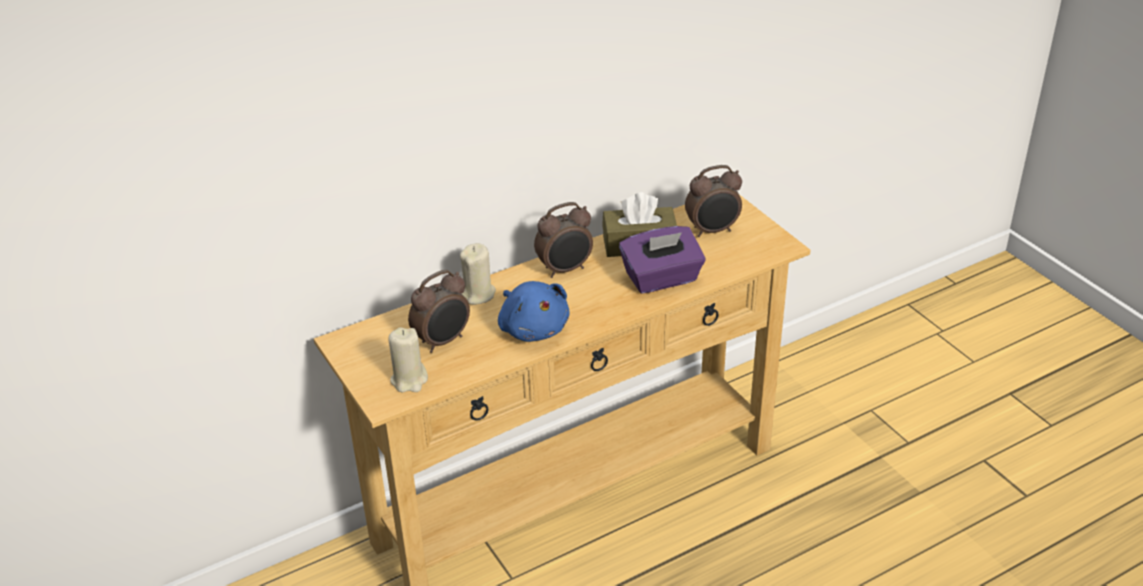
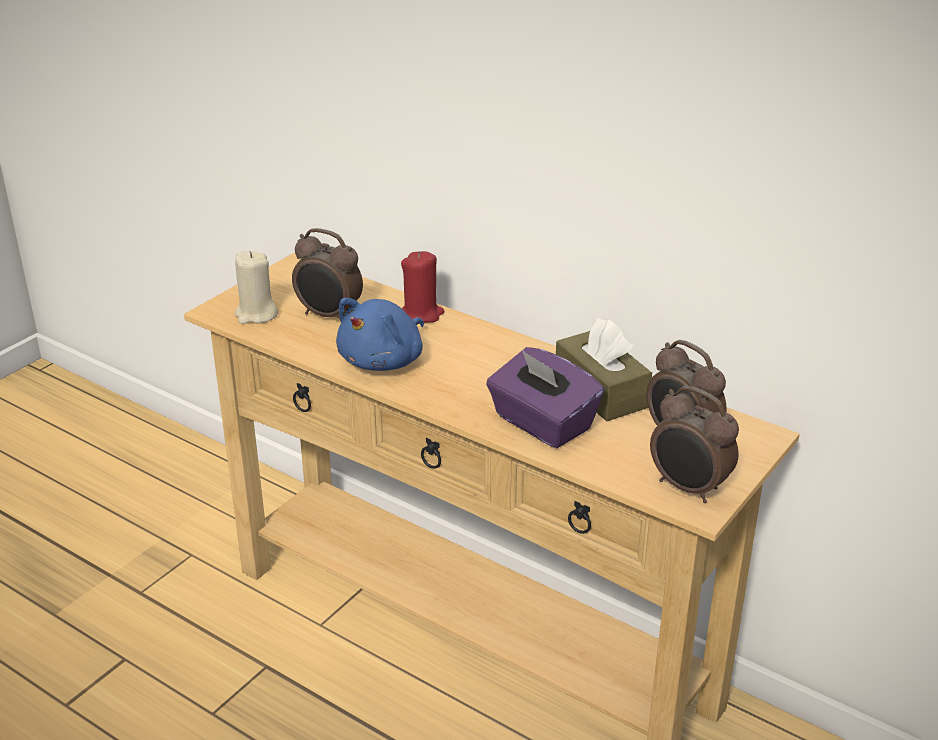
camera: 65 degrees right, 5 degrees down
(478, 294) = (421, 314): beige candle -> red candle
(565, 270) = (507, 354): alarm clock -> alarm clock (688, 488)

